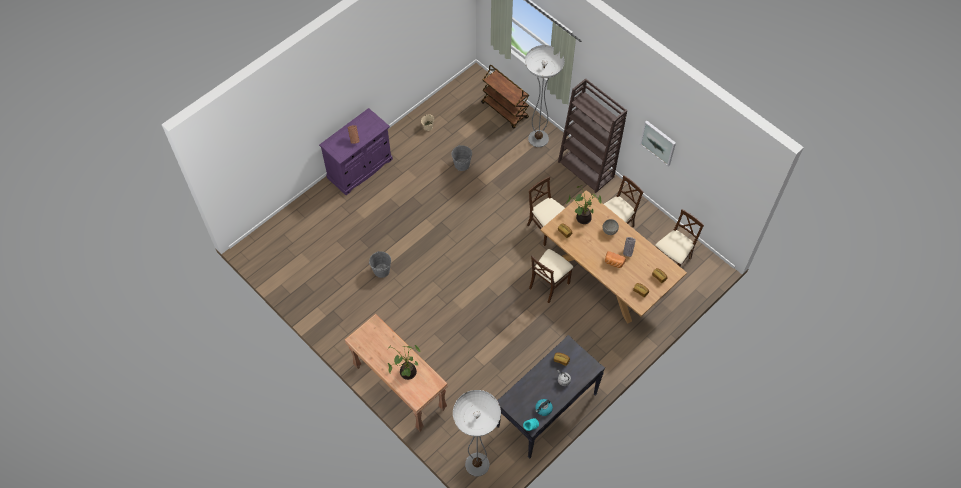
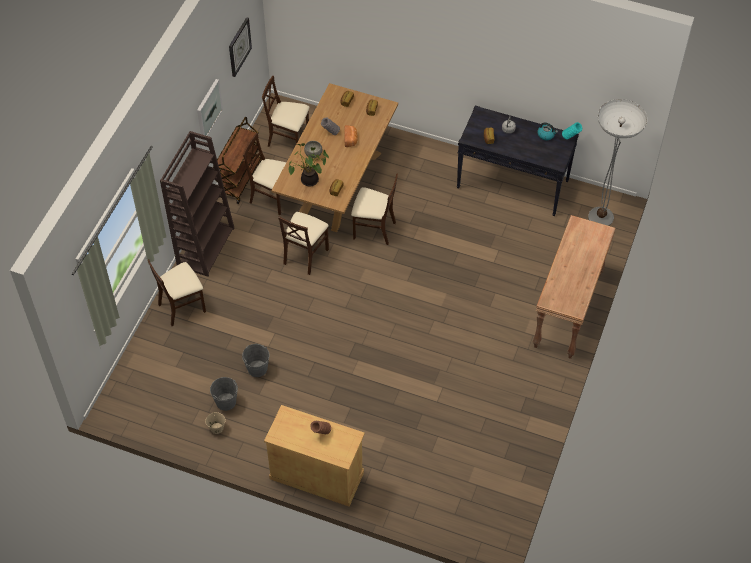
camera: 115 degrees left, 5 degrees down
(360, 168) = (317, 475): purple cabinet -> beige cabinet
(381, 270) = (444, 387): grey bucket -> grey bucket (226, 402)
(406, 372) = (581, 251): potted plant -> none
(505, 110) = (153, 356): brown cart -> brown cart (239, 179)
(538, 138) = (182, 307): floor lamp -> beige chair
(712, 176) = (239, 46): none -> wall clock

